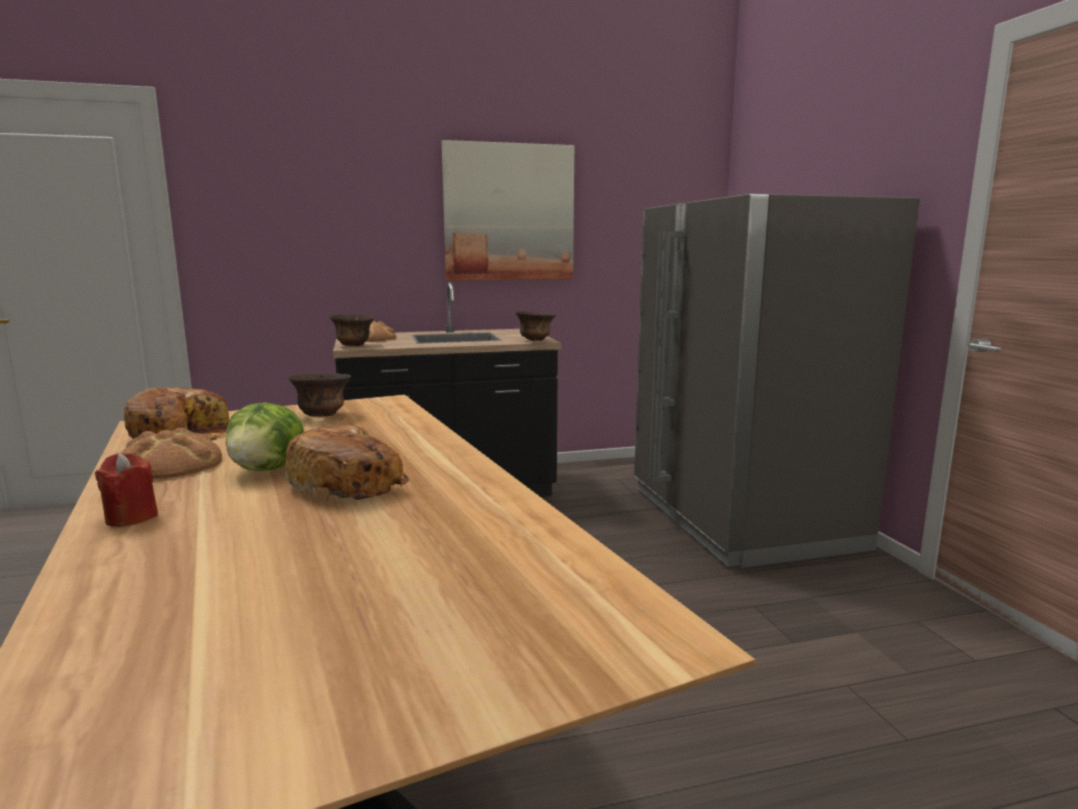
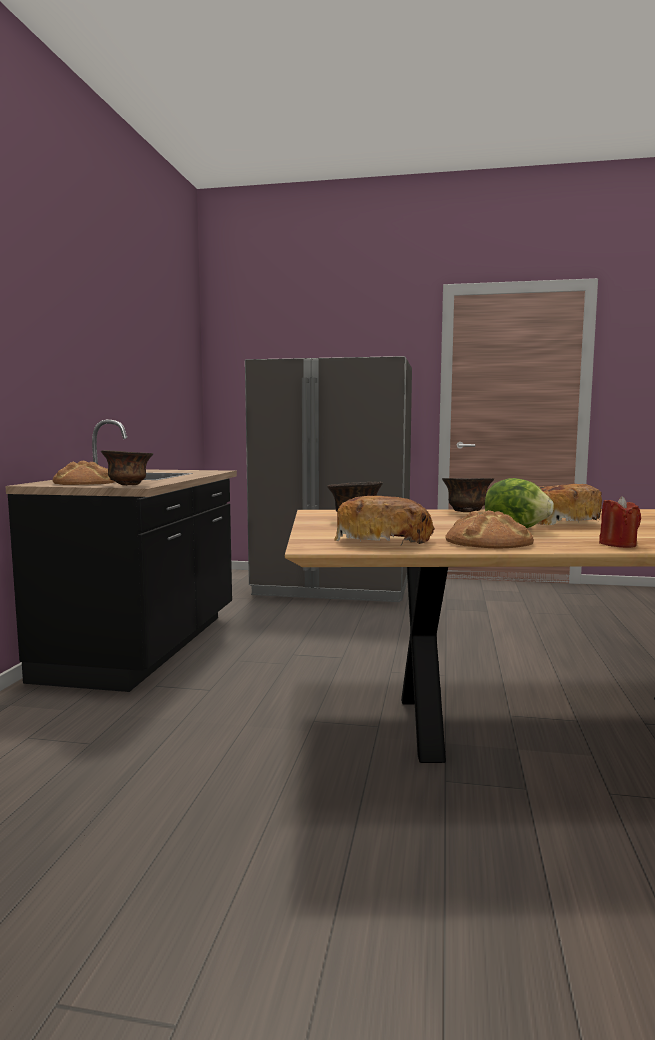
camera: 65 degrees left, 5 degrees down
(509, 213) = (111, 351): picture -> none
(535, 340) = (214, 471): brown bowl -> brown bowl (466, 512)

